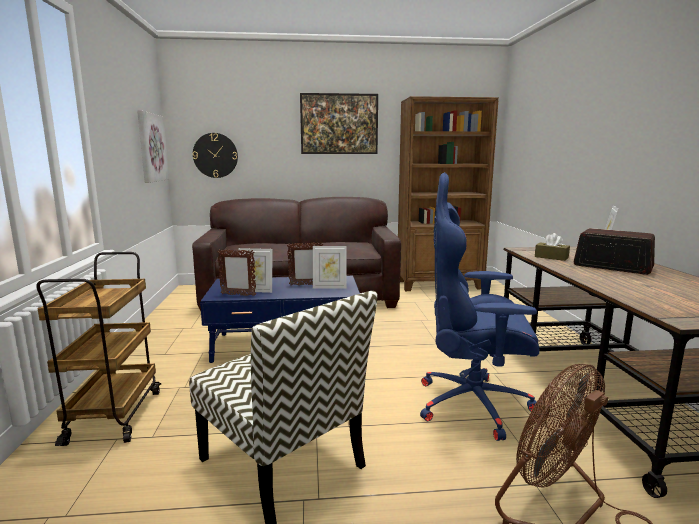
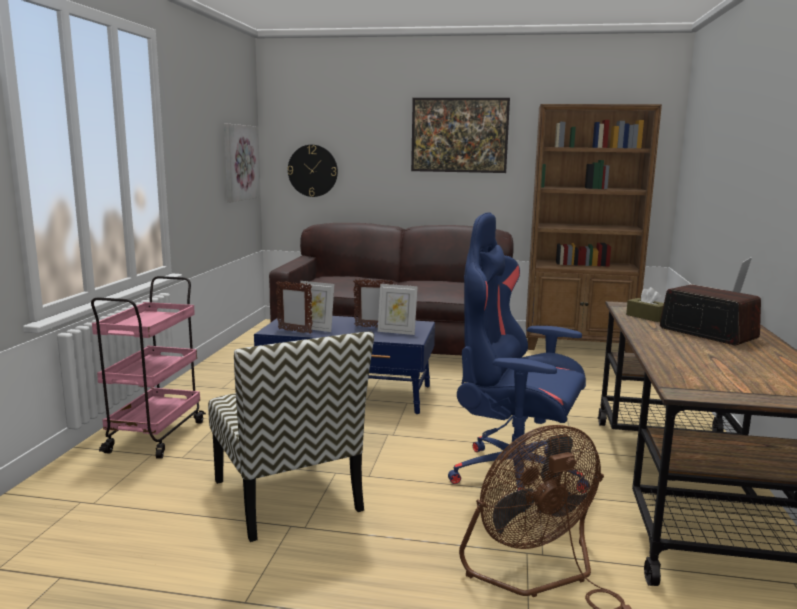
camera: 15 degrees right, 0 degrees up
(115, 416) = (156, 436): brown cart -> pink cart

